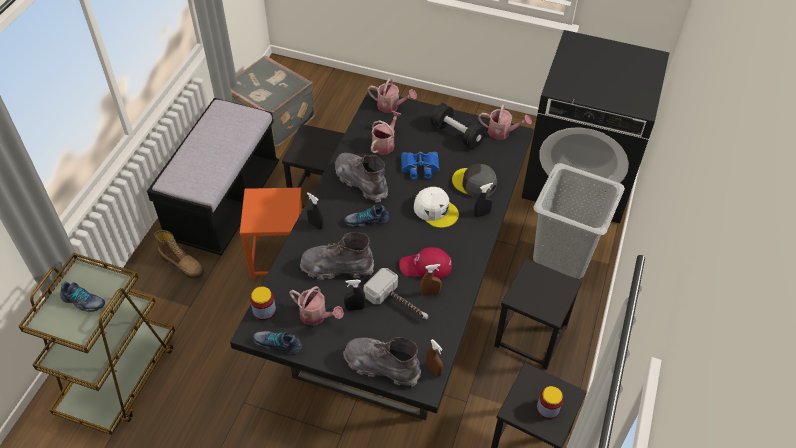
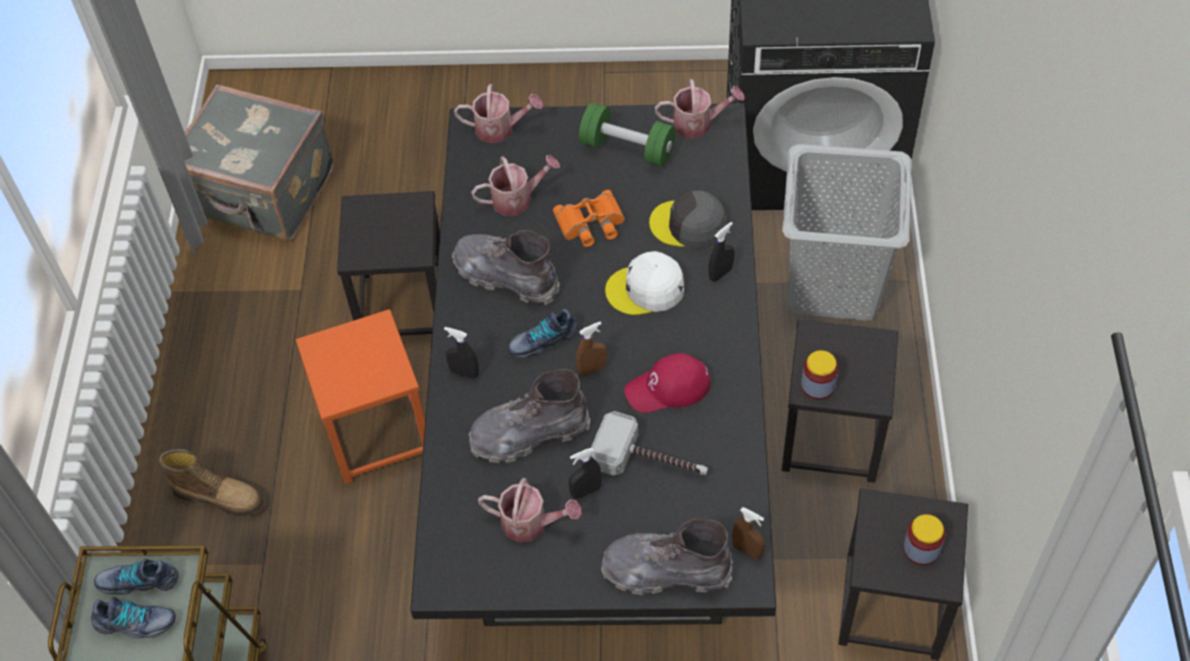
camera: 15 degrees left, 5 degrees up
(224, 203) = (243, 368): black bench -> none
(264, 311) = (444, 542): jar -> jar (818, 385)
(278, 344) = (489, 588): shoe -> shoe (138, 580)
(385, 144) = (517, 199): watering can -> watering can turned 60 degrees clockwise
(419, 168) = (591, 224): blue binoculars -> orange binoculars
(430, 293) = (692, 429): brown spray bottle -> brown spray bottle (592, 369)
(436, 210) = (646, 289): white cap -> white cap turned 150 degrees clockwise
(457, 134) = (627, 148): black dumbbell -> green dumbbell

